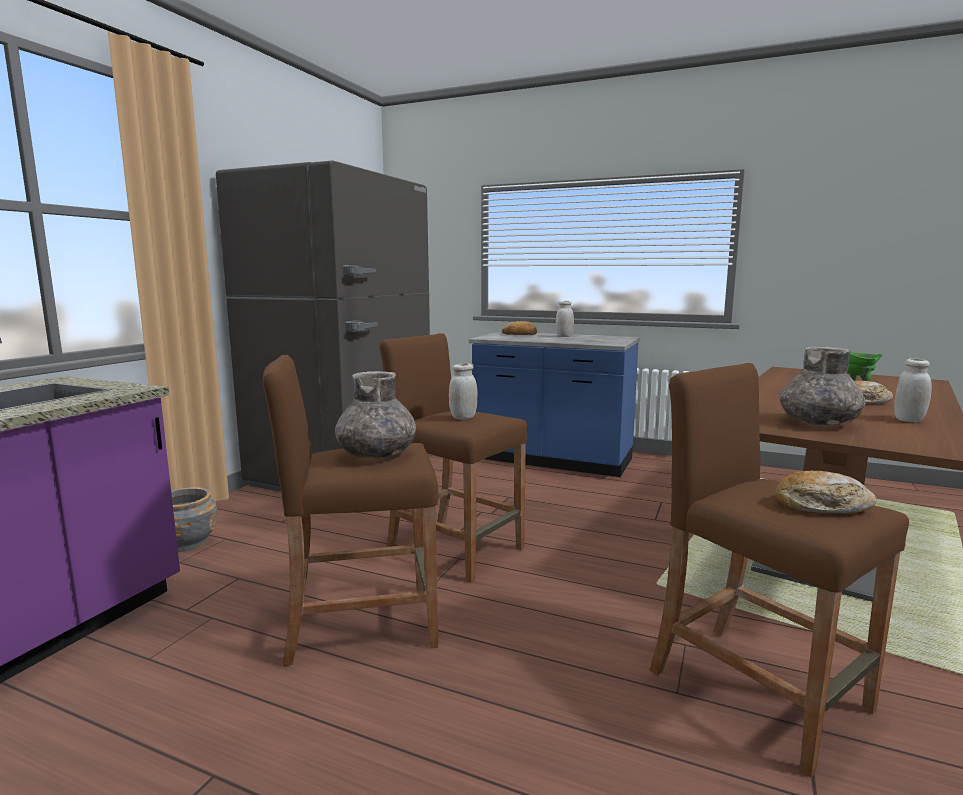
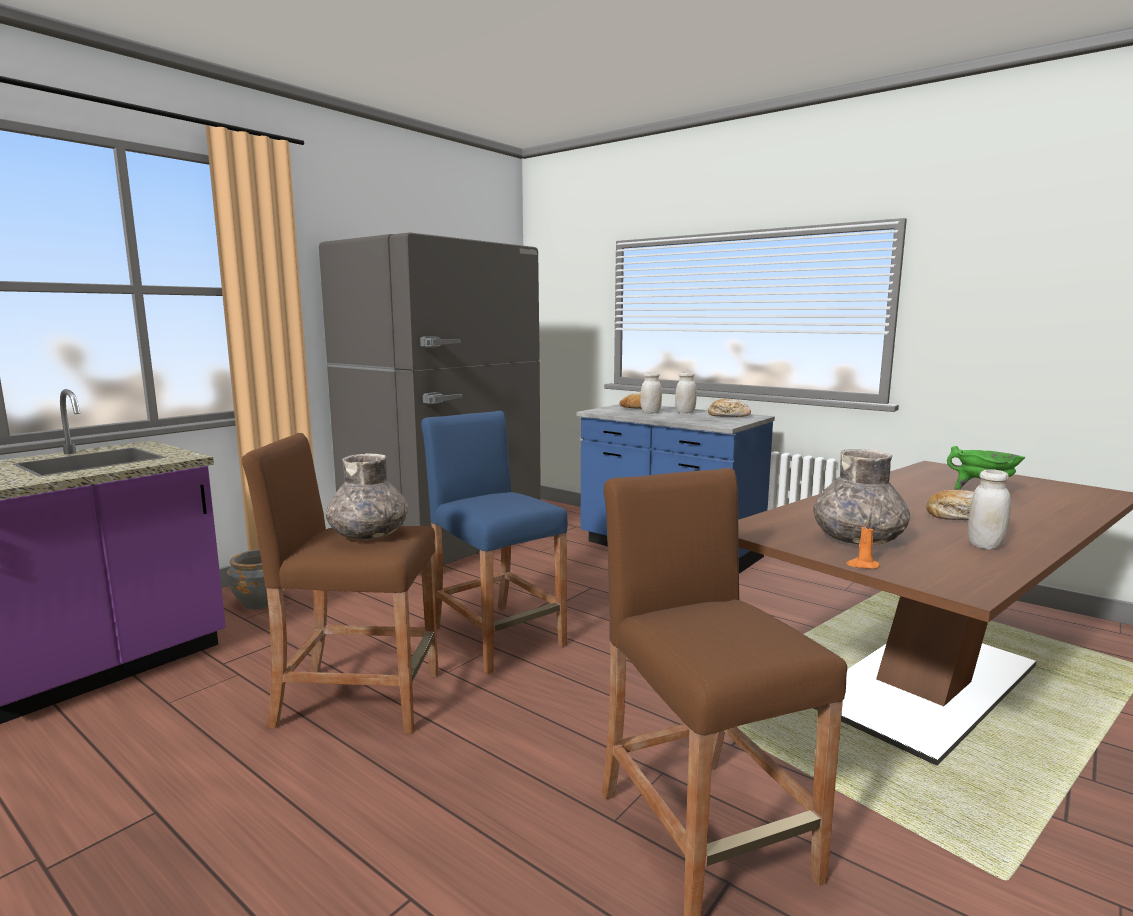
camera: 15 degrees right, 0 degrees up
(455, 548) = (497, 636): brown stool -> blue stool
(463, 417) = (498, 501): white jar -> white jar (650, 413)
(821, 506) = (741, 638): bread -> bread (728, 415)
(851, 440) = (862, 565): none -> orange candle

